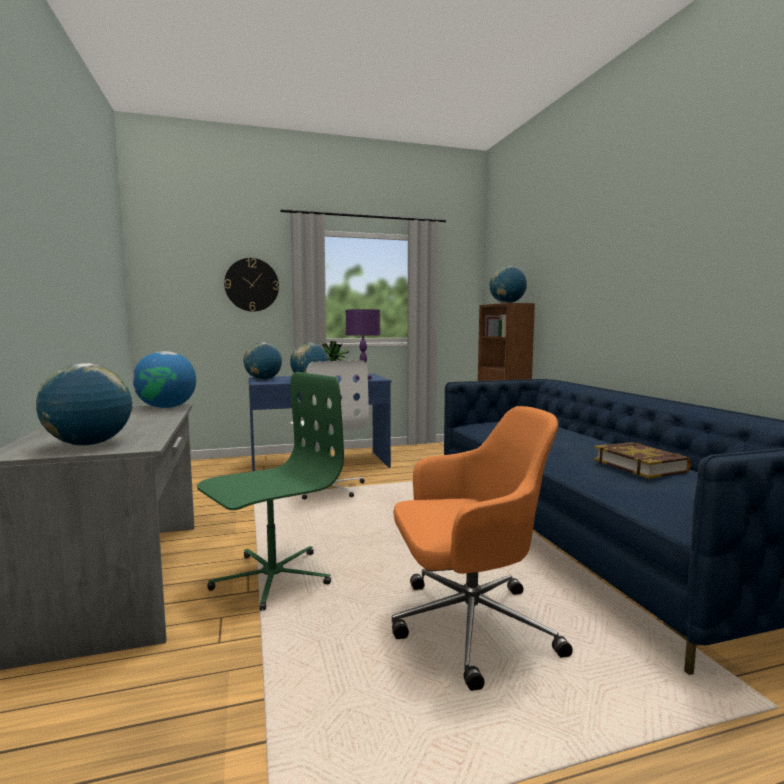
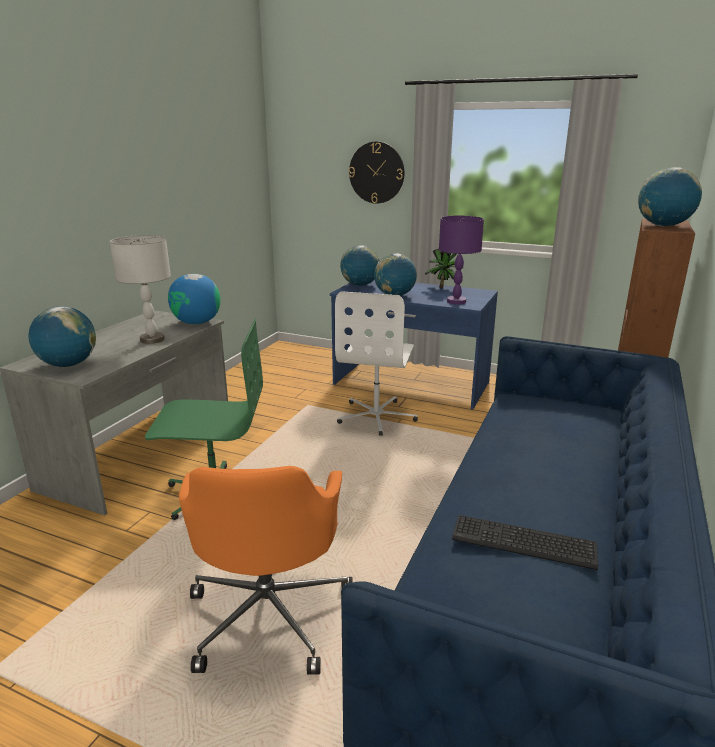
camera: 40 degrees right, 15 degrees up
(148, 419) = (152, 339): none -> grey table lamp
(468, 626) = (269, 612): orange office chair -> orange office chair turned 60 degrees clockwise
(640, 465) = (525, 543): book -> keyboard

